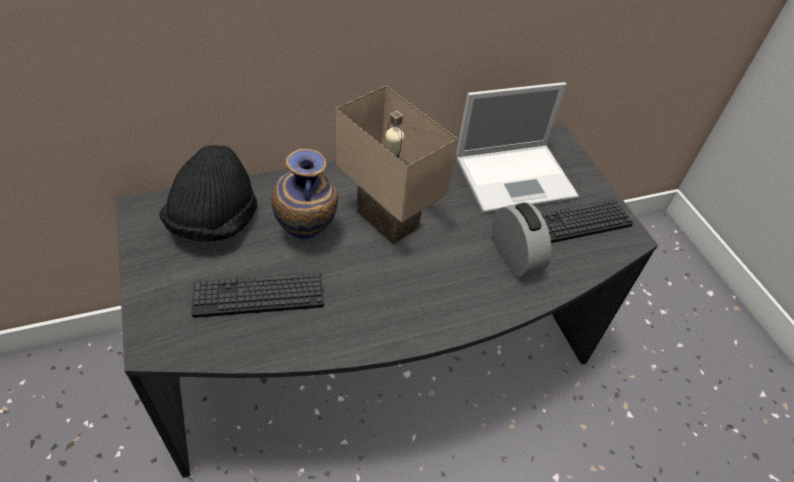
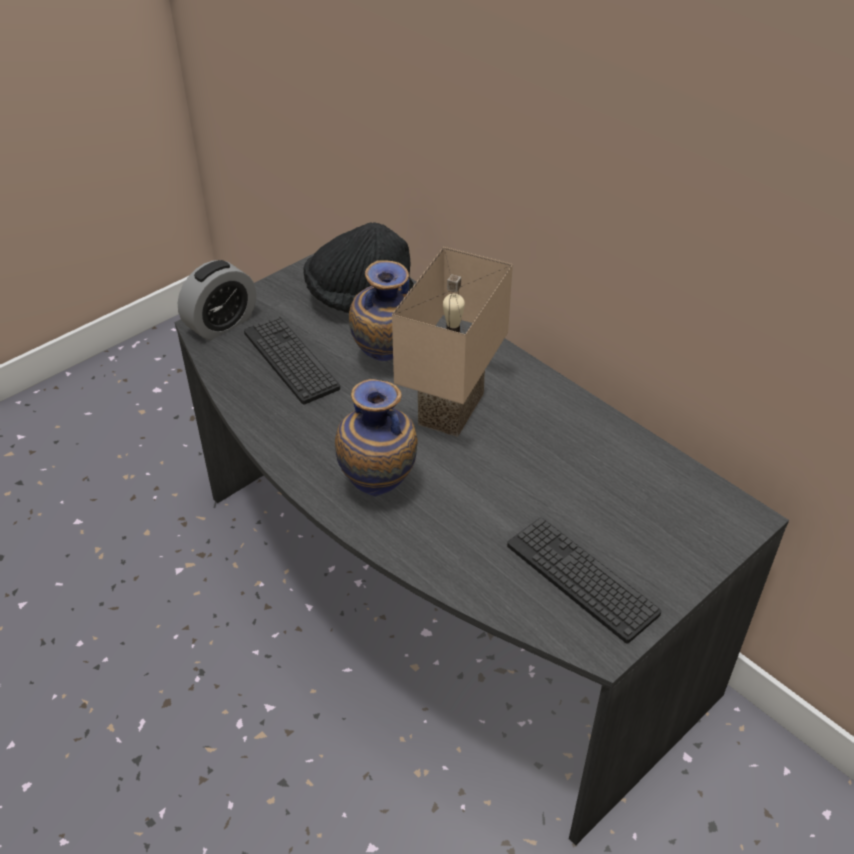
camera: 70 degrees right, 5 degrees down
(448, 292) = (379, 488): none -> vase
(514, 257) = (472, 530): alarm clock -> alarm clock (221, 324)
(516, 177) = (619, 498): laptop -> none

